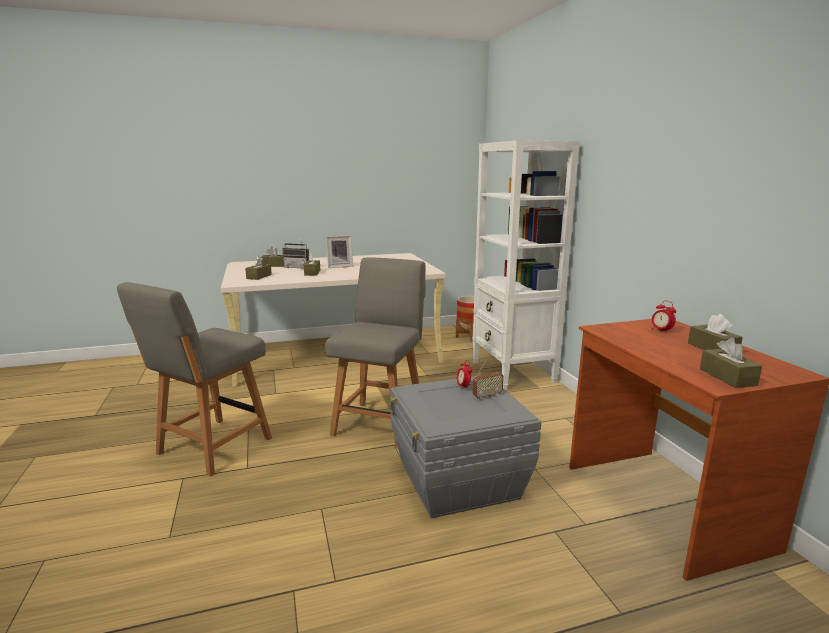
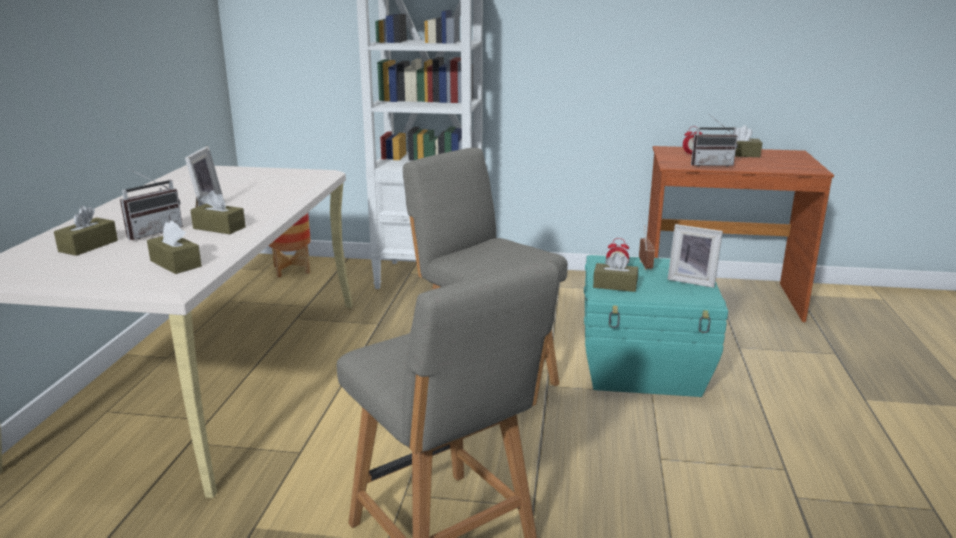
camera: 65 degrees left, 5 degrees up
(457, 481) = (644, 368): grey storage box -> turquoise storage box
(474, 418) = (692, 280): none -> picture frame
(634, 340) = (711, 164): none -> radio
(727, 377) = (801, 165): brown tissue box -> brown tissue box (615, 285)

